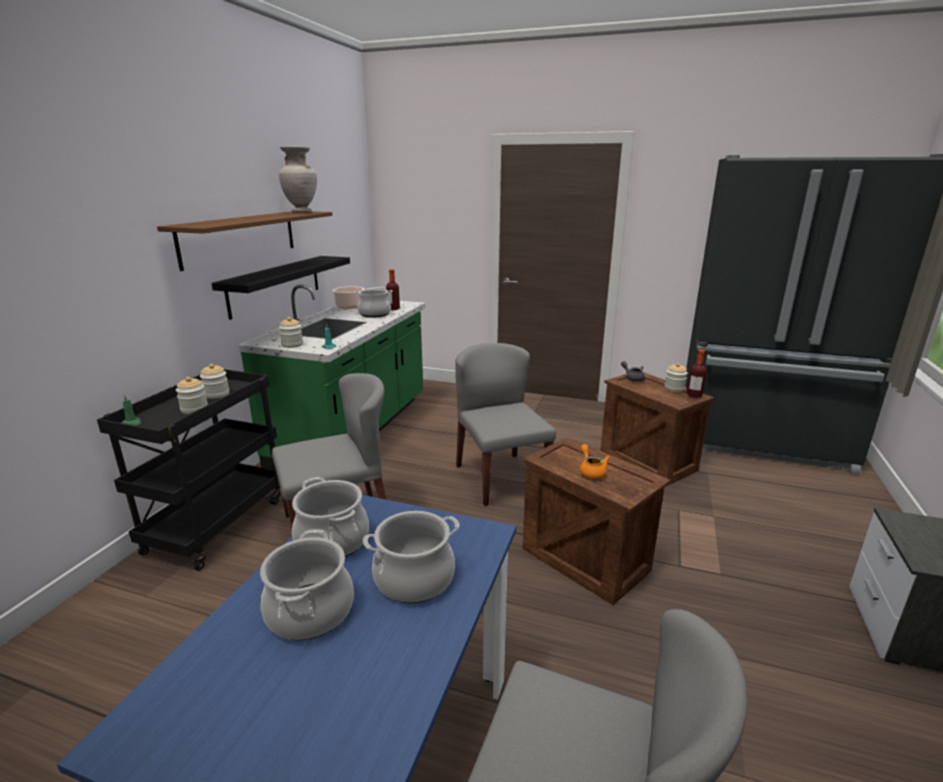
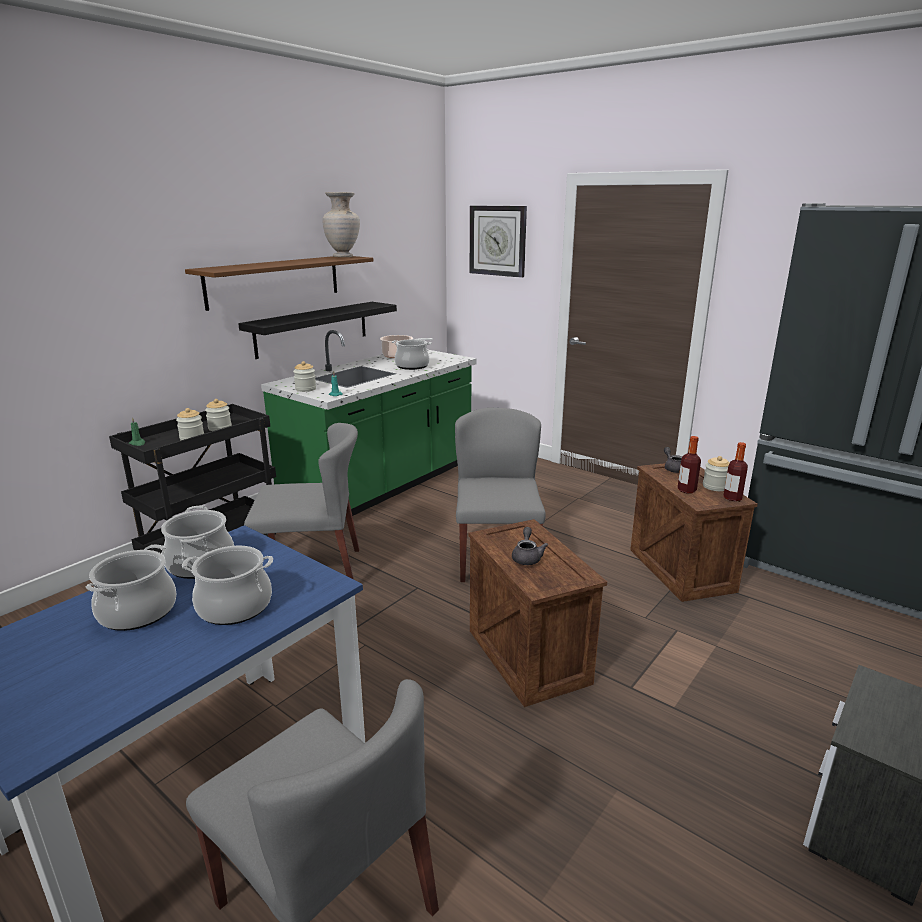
camera: 20 degrees right, 0 degrees up
(393, 309) = (436, 362): bottle -> bottle (686, 490)
(425, 195) = (498, 241): none -> wall clock
(591, 471) = (527, 557): orange teapot -> grey teapot

